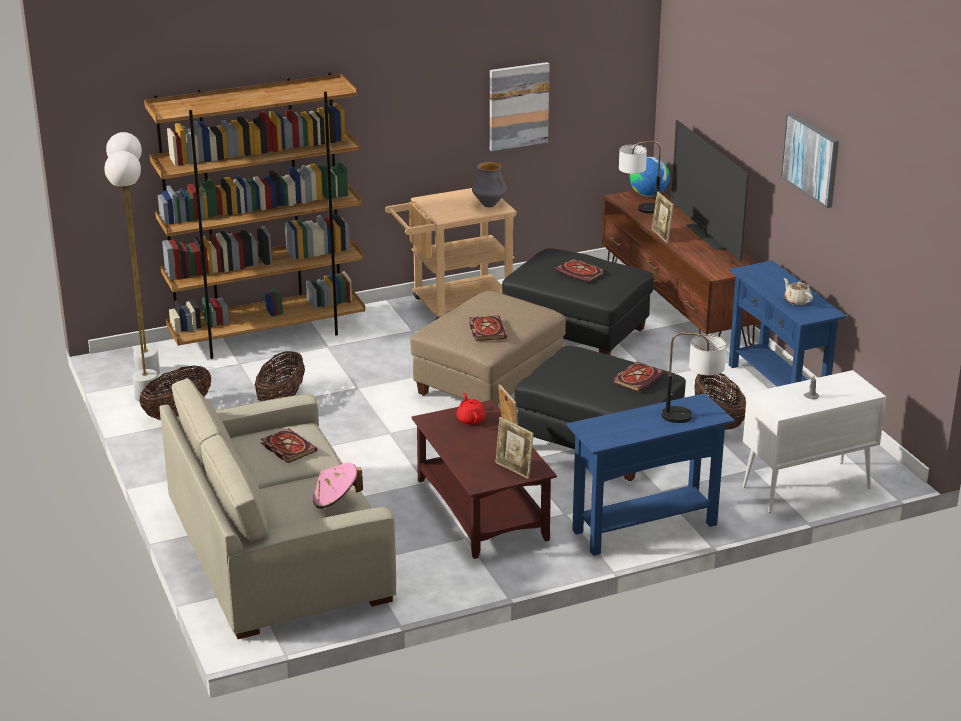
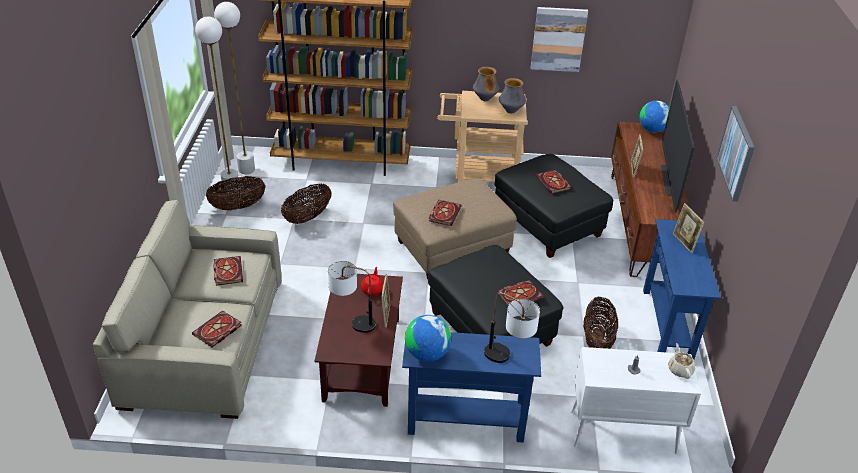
camera: 25 degrees right, 10 degrees up
(336, 500) = (217, 331): pink hat -> book
(447, 200) = (485, 99): none -> vase
(514, 470) = (363, 349): picture frame -> picture frame (683, 243)
(608, 436) = (427, 354): none -> globe
(638, 210) = (634, 141): table lamp -> table lamp (352, 322)
(797, 301) = (688, 268): beige teapot -> beige teapot (680, 369)

